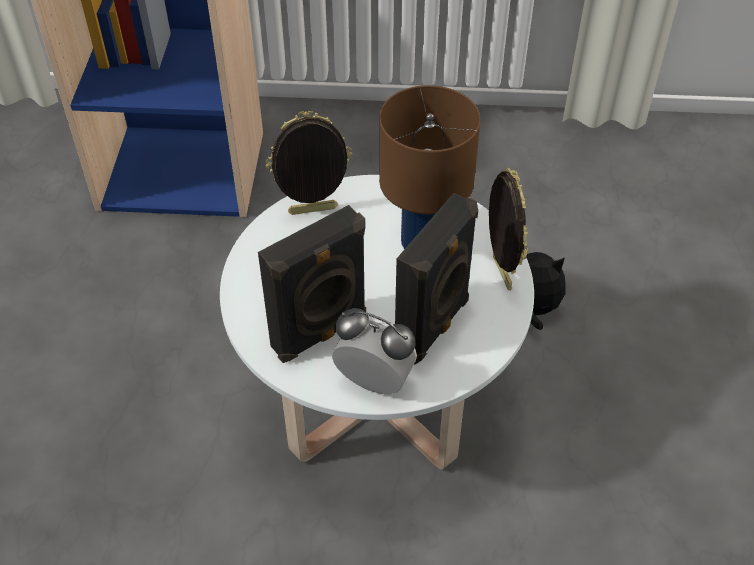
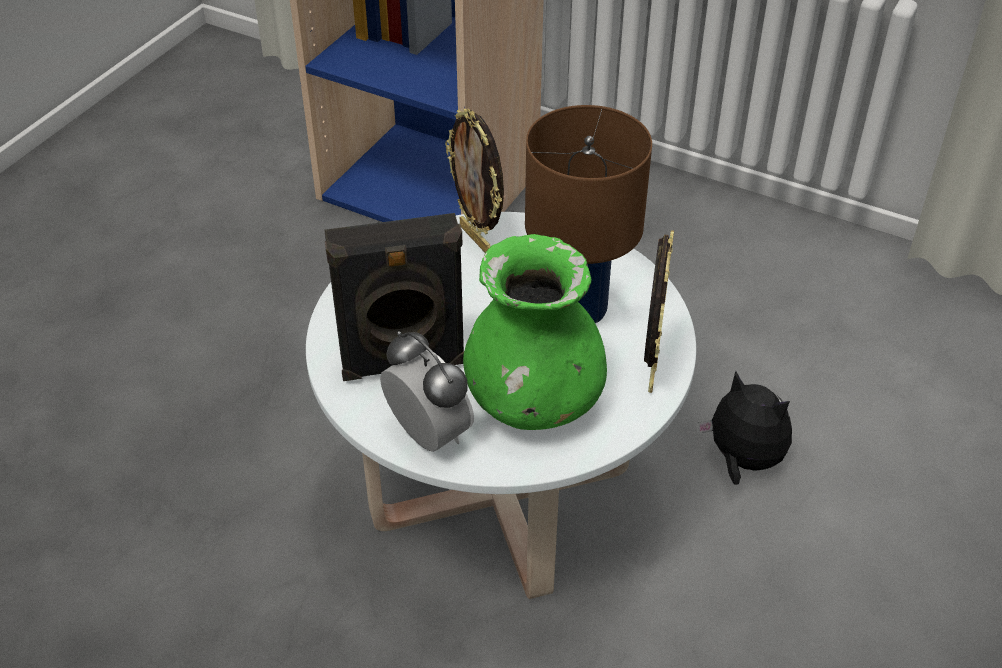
camera: 25 degrees right, 5 degrees down
(313, 212) = (477, 239): picture frame -> picture frame turned 135 degrees counterclockwise
(434, 327) = (534, 402): black speaker -> green vase

